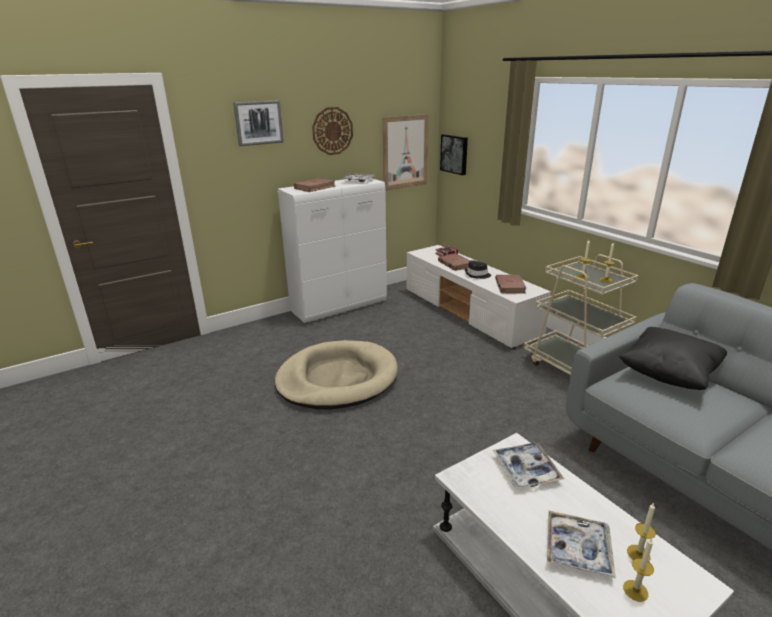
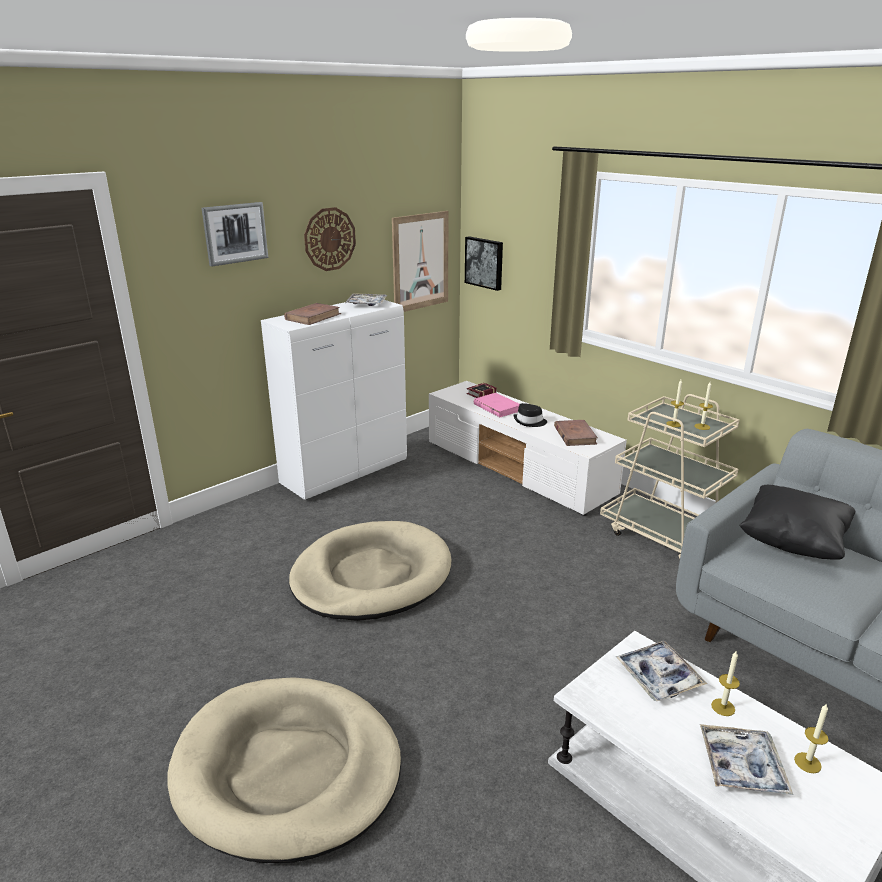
camera: 10 degrees left, 0 degrees up
(235, 509) = (287, 770): none -> beige dog bed
(455, 264) = (497, 407): brown book -> pink book
(635, 590) = (815, 806): candle -> candle (723, 707)

